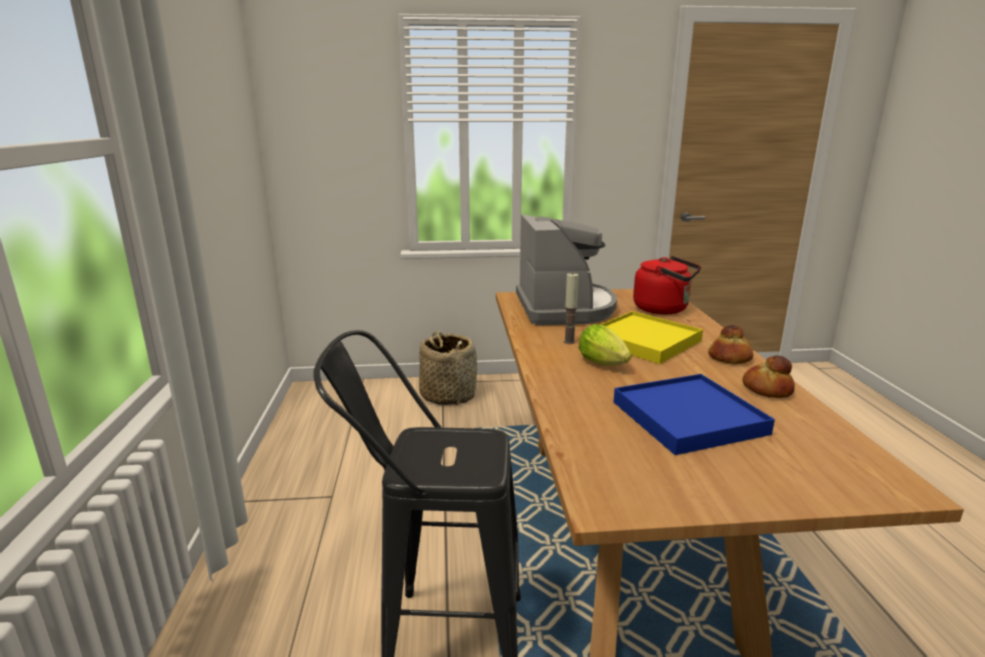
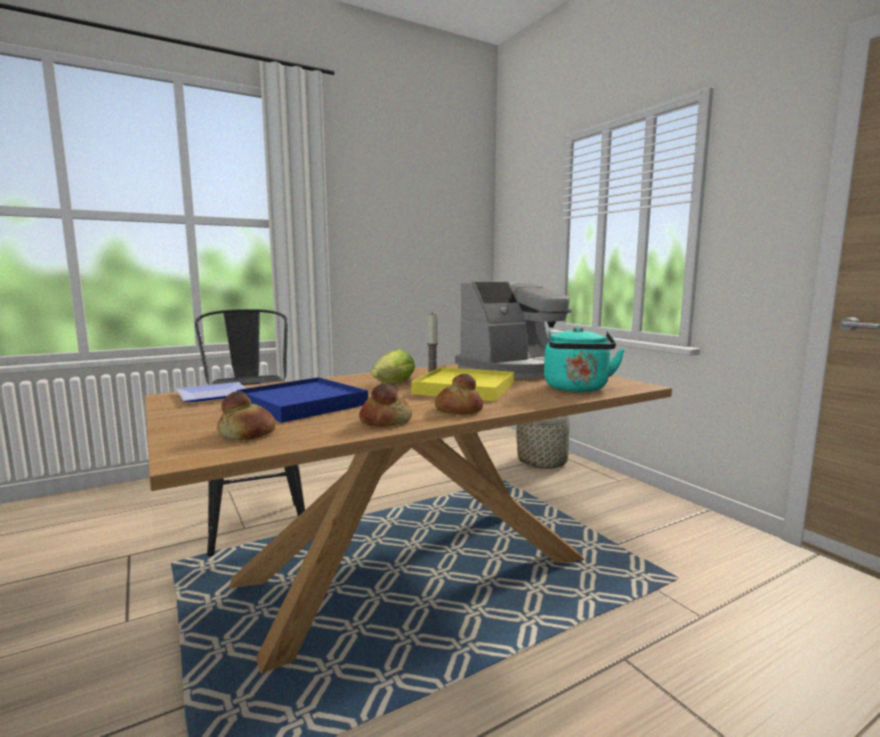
camera: 65 degrees right, 10 degrees down
(618, 472) = (211, 396): none -> plate
(664, 309) = (577, 389): red kettle -> turquoise kettle
(813, 454) = (248, 433): none -> bread

